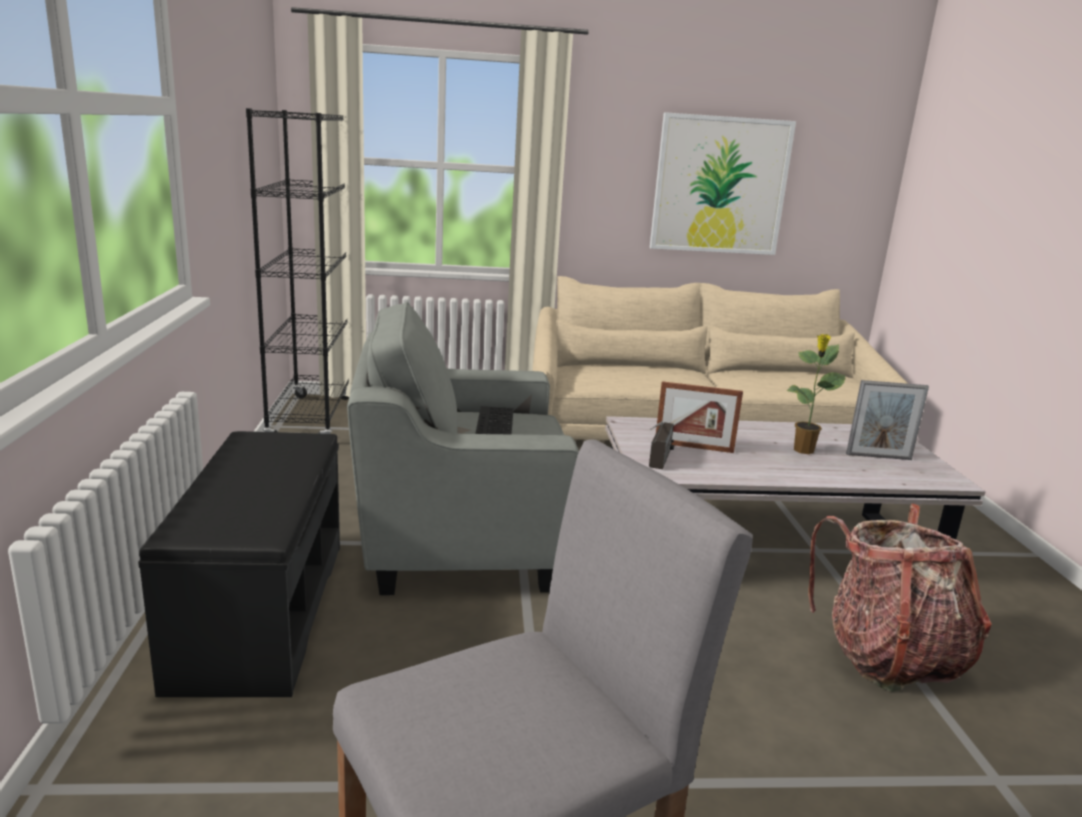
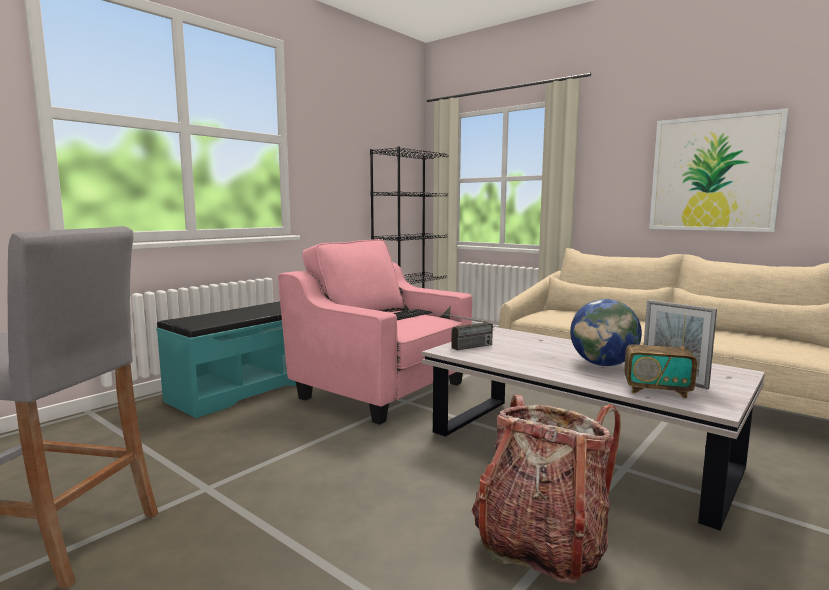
camera: 45 degrees right, 10 degrees down
(259, 611) = (246, 389): black bench -> turquoise bench
(461, 538) = (382, 390): grey armchair -> pink armchair
(693, 447) = (513, 347): picture frame -> none
(803, 451) = (603, 364): potted plant -> globe
(894, 473) = (657, 390): none -> radio

